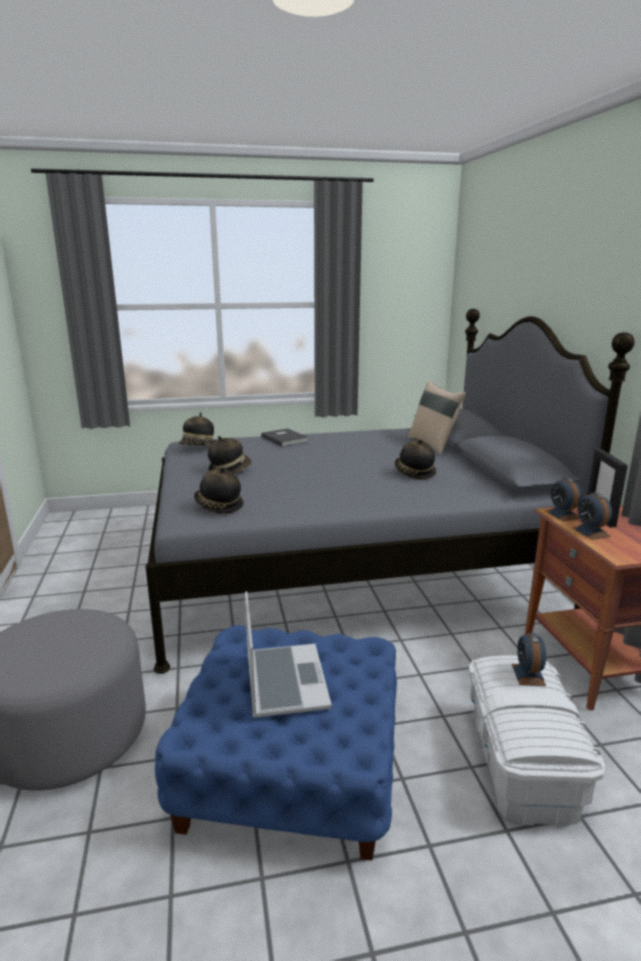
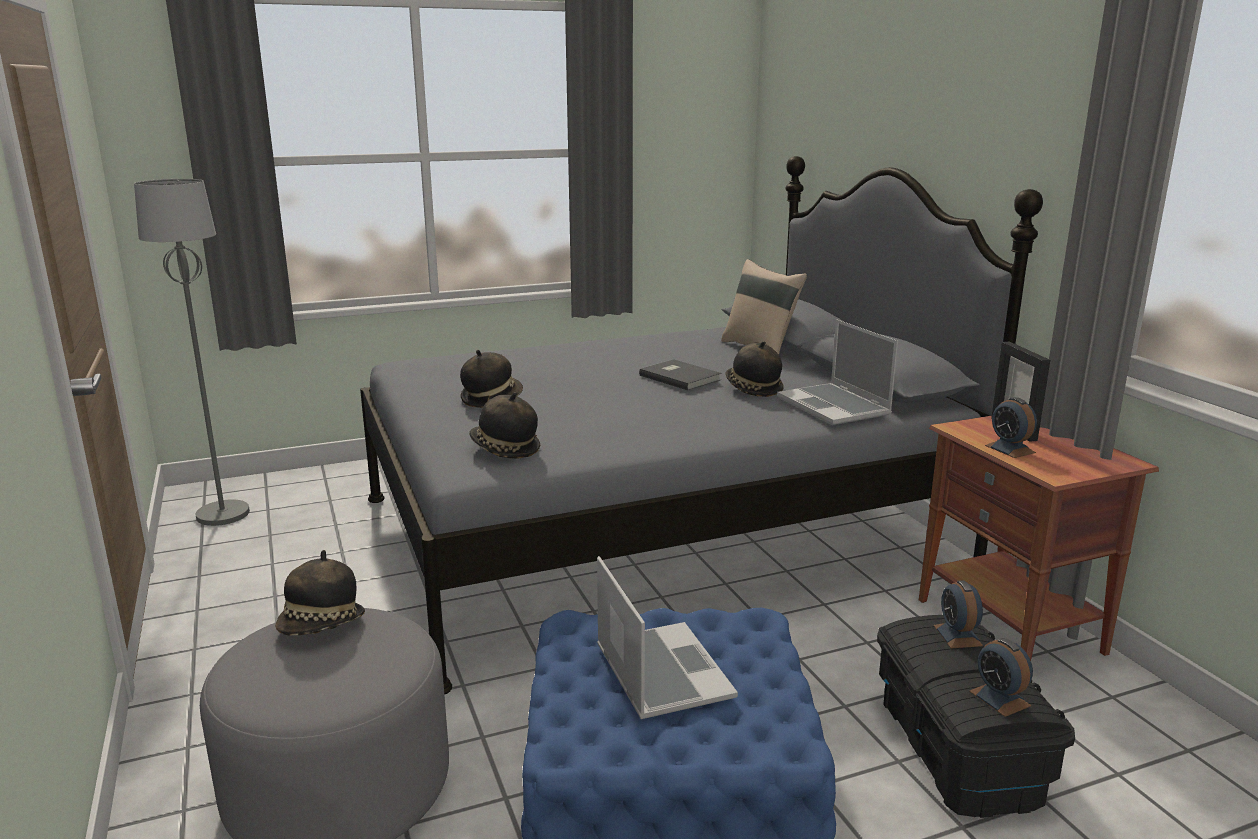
camera: 10 degrees left, 0 degrees up
(75, 533) = (223, 514): none -> grey floor lamp
(198, 446) = (426, 368): hat -> hat (322, 626)
(285, 439) = (548, 351): grey book -> grey book (680, 377)
(468, 490) = (835, 407): none -> laptop
(522, 762) = (959, 747): white storage box -> black storage box
(562, 515) = (967, 430): alarm clock -> alarm clock (999, 698)

